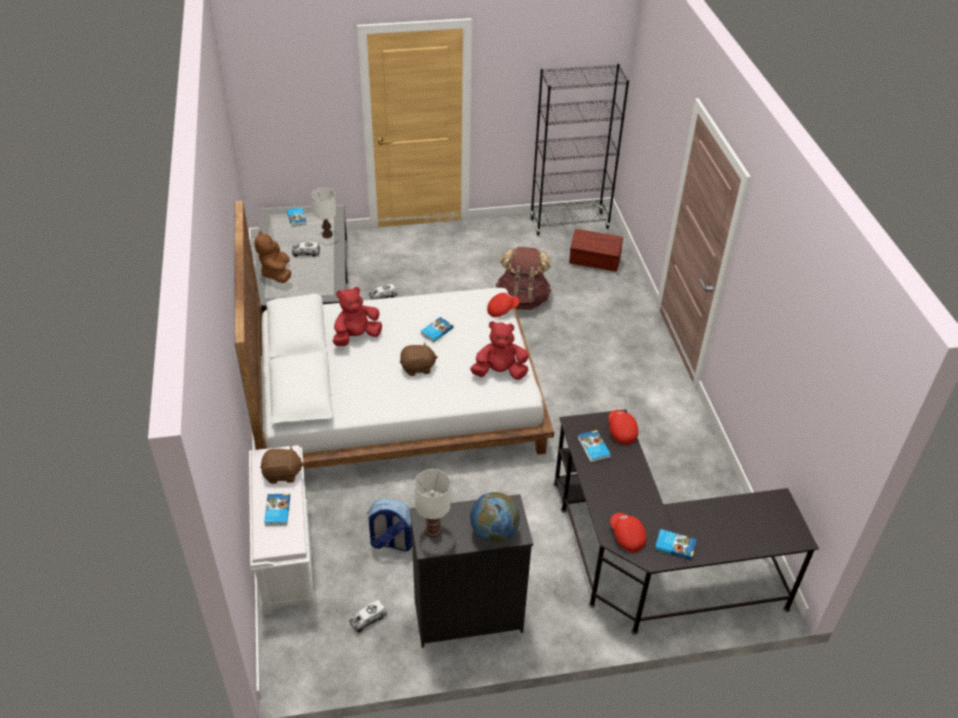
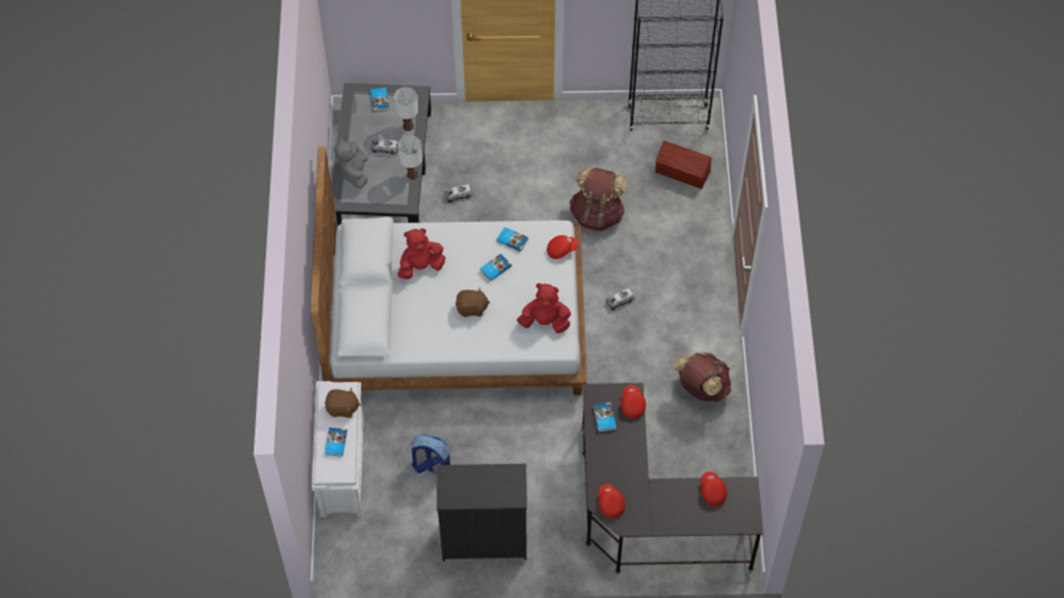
camera: 10 degrees right, 15 degrees up
(276, 273) = (354, 173): brown plush toy -> grey plush toy
(368, 619) = (403, 532): toy truck -> toy truck (620, 301)
(433, 530) = (452, 486): white table lamp -> white table lamp (412, 174)
(494, 532) = (498, 494): globe -> none
(670, 434) = (701, 388): none -> brown backpack
(675, 545) = (647, 516): book -> book (512, 240)
(741, 509) = (712, 491): none -> red cap

